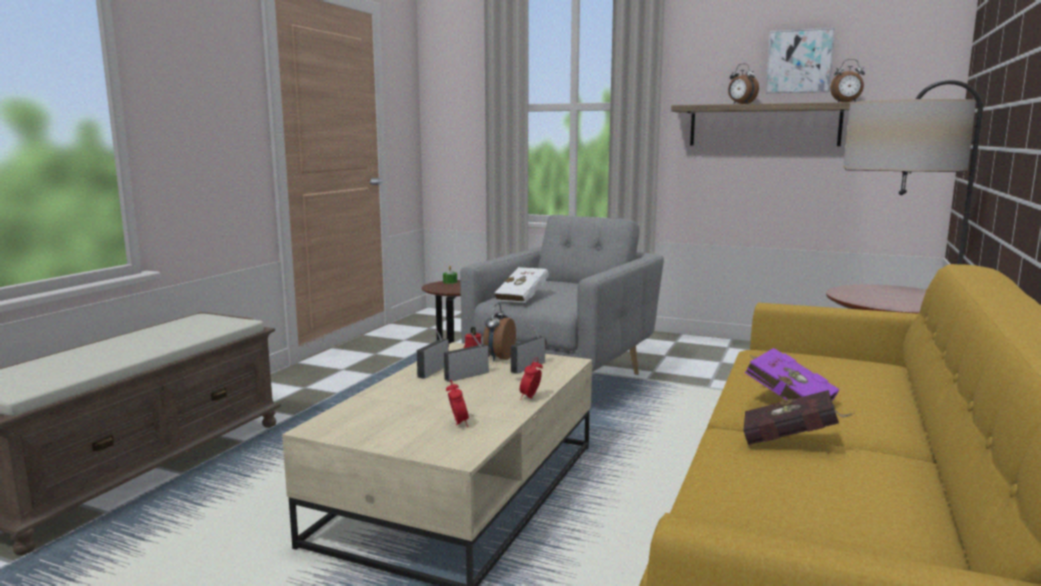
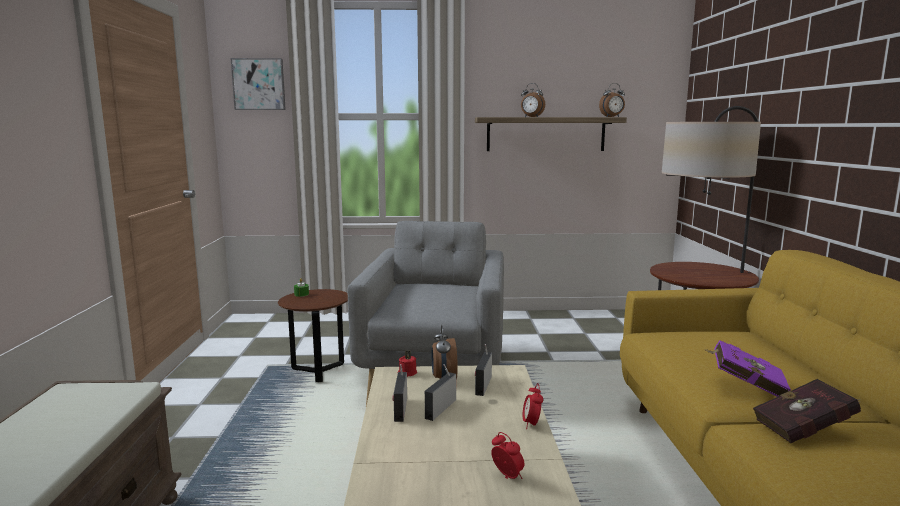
camera: 25 degrees left, 0 degrees up
(524, 298) = (411, 307): white book -> none
(799, 61) = (571, 83): picture -> picture (259, 84)

